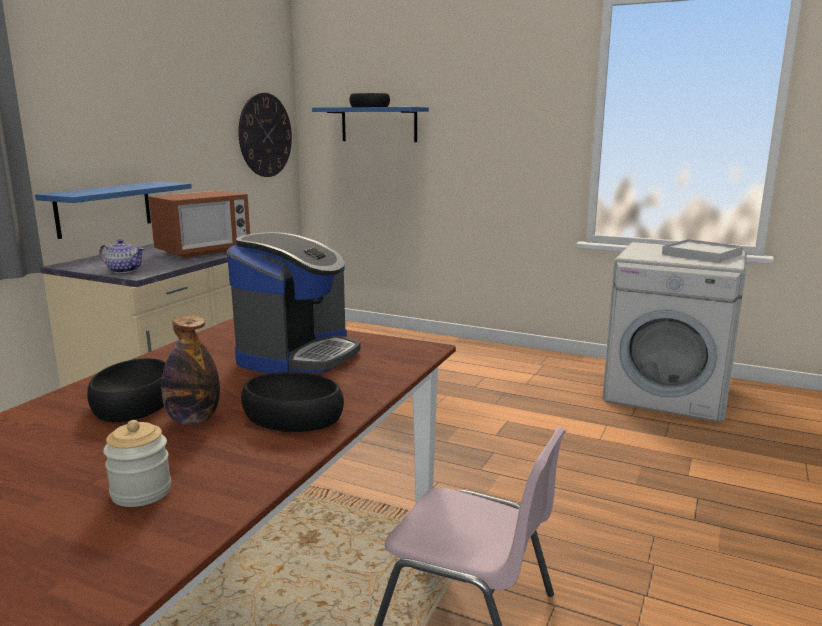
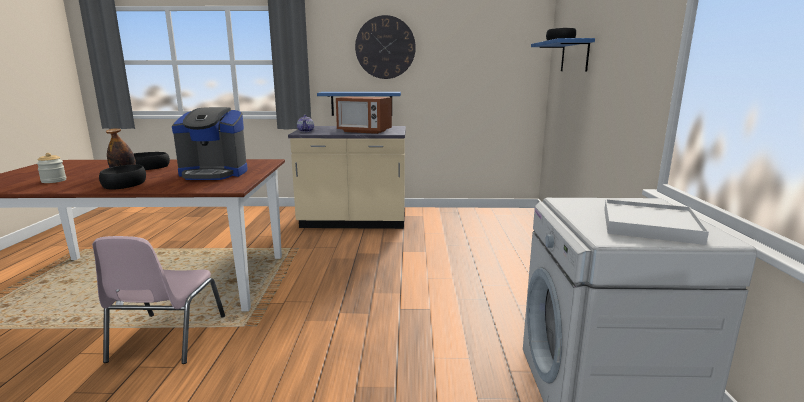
camera: 65 degrees right, 0 degrees up
(265, 135) = (508, 66): wall clock -> wall clock (385, 47)

